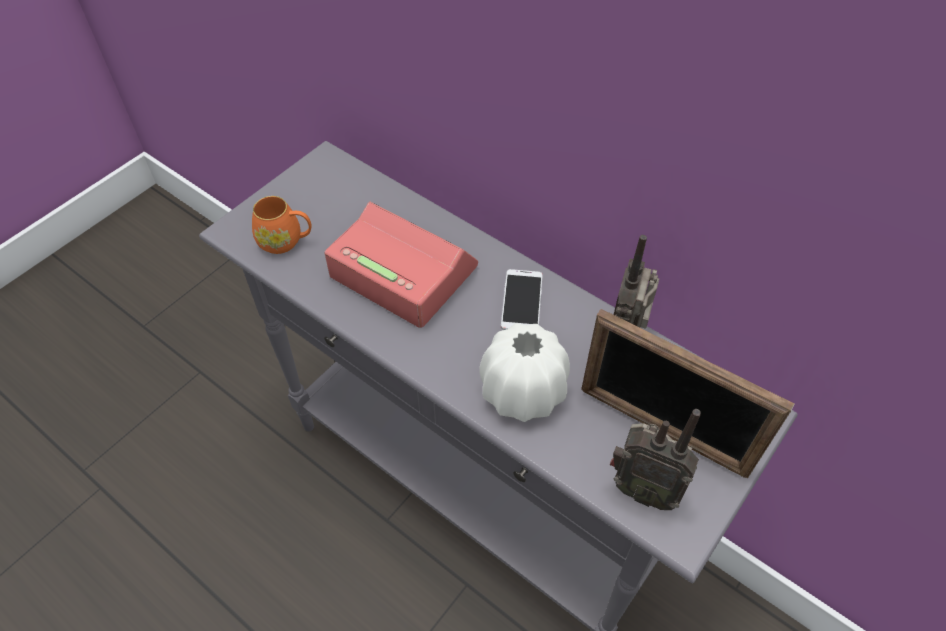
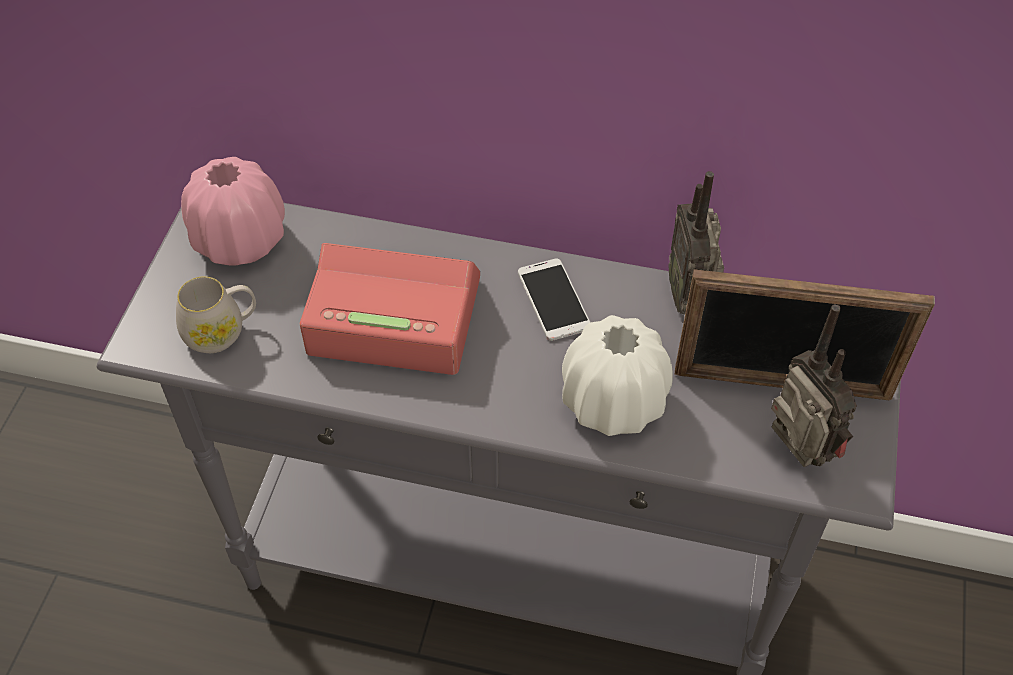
camera: 25 degrees left, 0 degrees up
(286, 241) = (222, 331): orange mug -> white mug
(333, 185) = (240, 240): none -> pink vase
(642, 489) = (795, 454): radio -> radio turned 120 degrees counterclockwise

